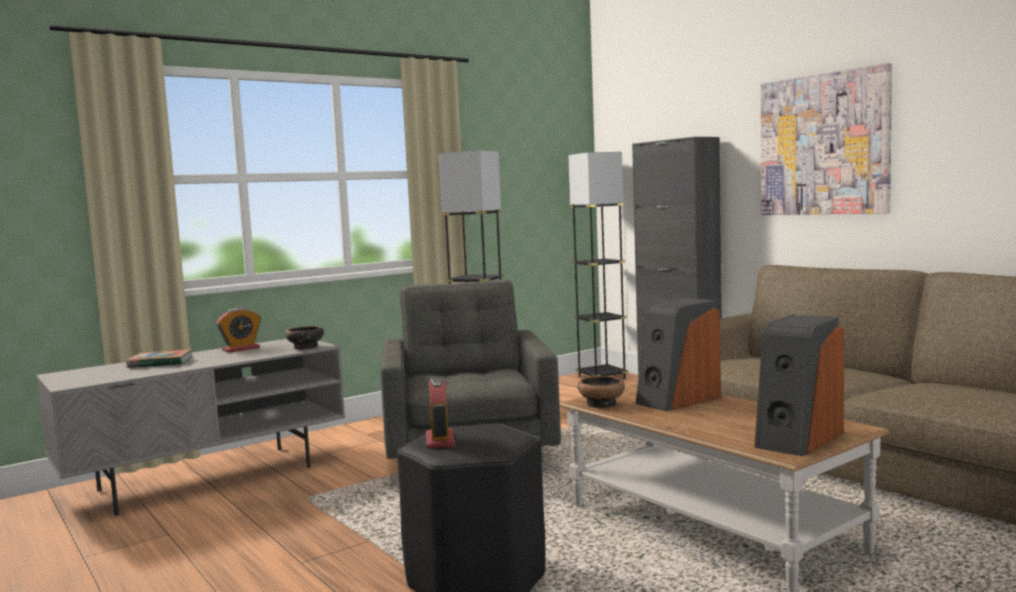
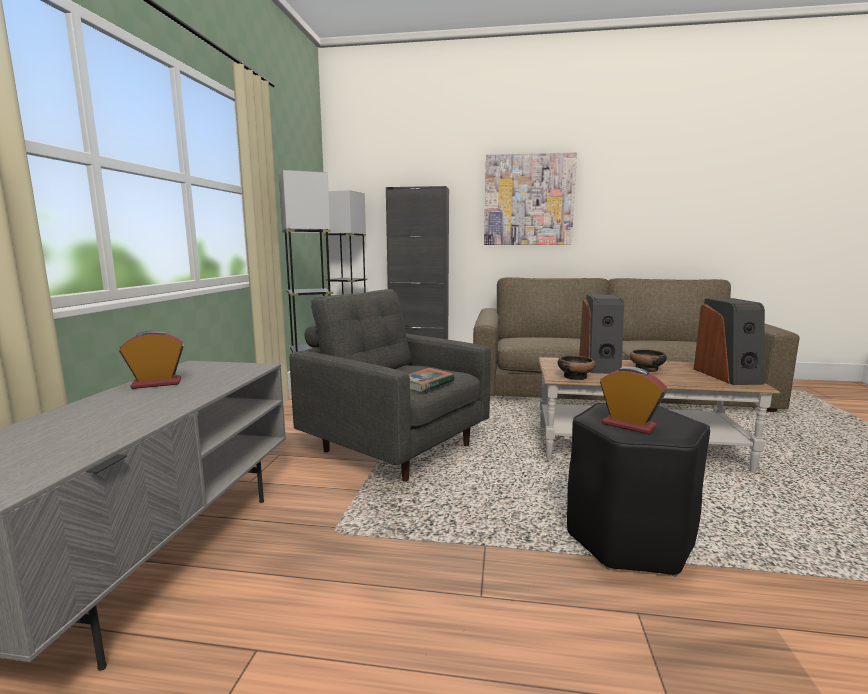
camera: 45 degrees left, 5 degrees up
(161, 363) = (85, 420): book -> book (425, 384)
(241, 349) = (157, 383): alarm clock -> alarm clock turned 120 degrees counterclockwise
(305, 347) = (245, 370): bowl -> bowl (646, 369)

